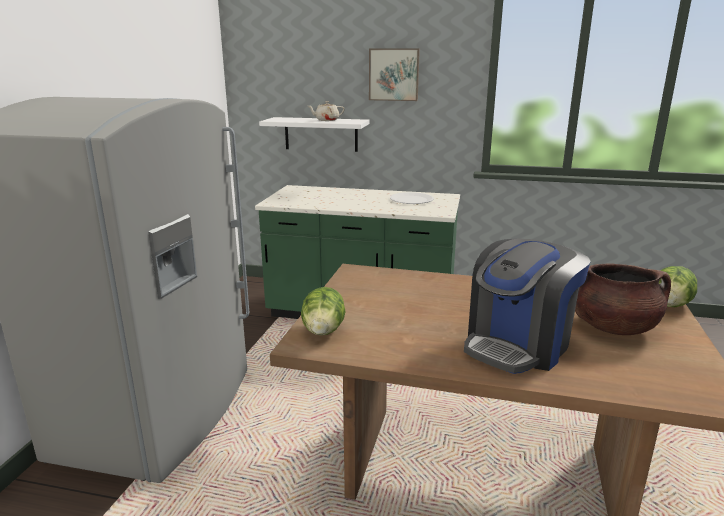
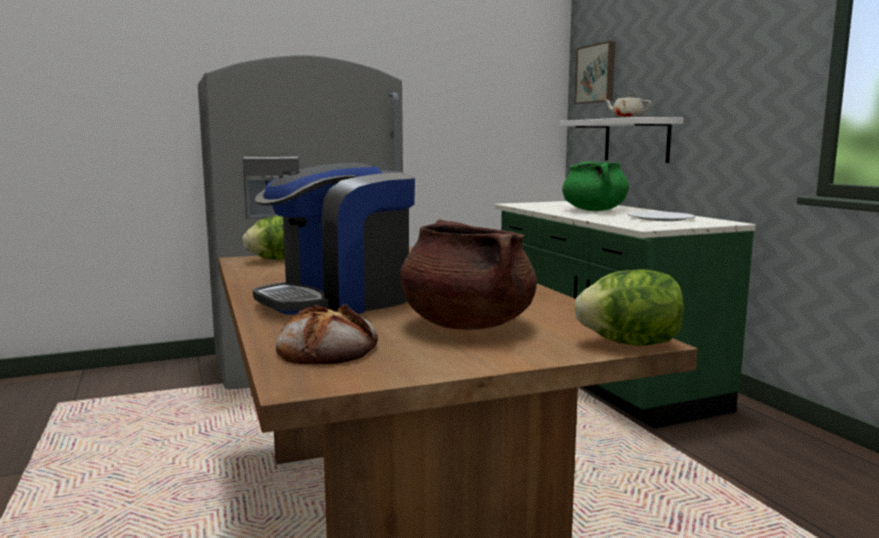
camera: 55 degrees right, 10 degrees down
(349, 199) = (594, 210): none -> green cooking pot
(394, 74) = (713, 51): picture -> picture (596, 74)
(518, 345) = (340, 300): coffee machine -> coffee machine turned 45 degrees counterclockwise
(655, 379) = (328, 349): none -> bread

